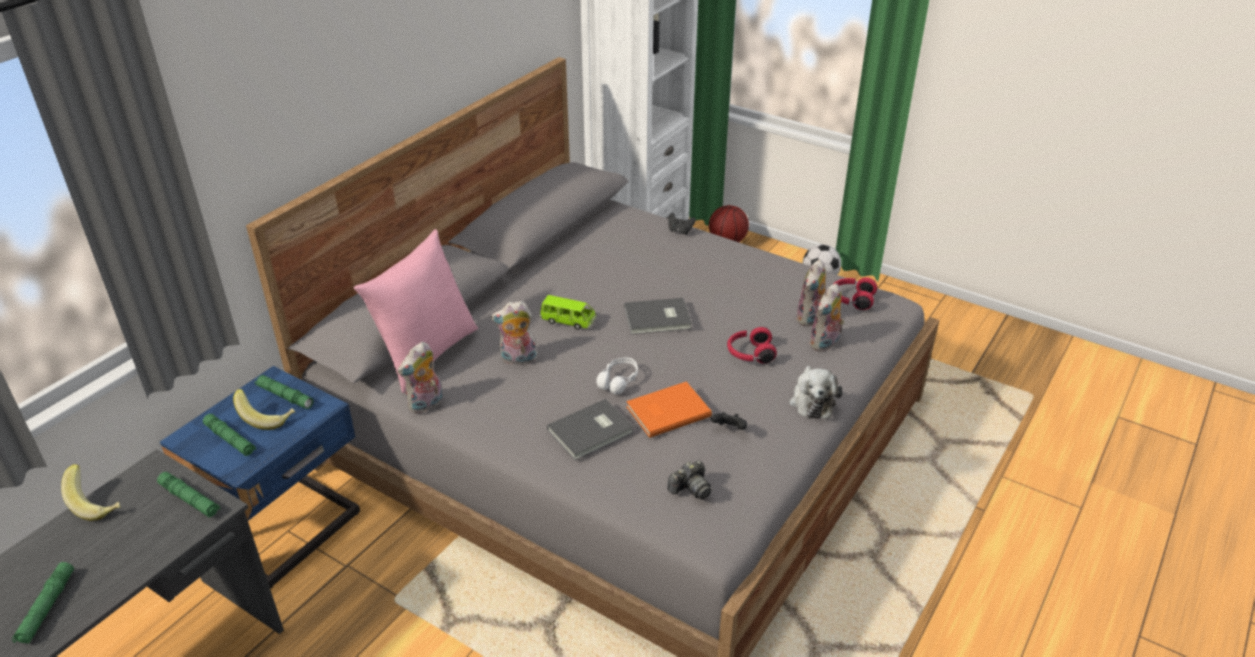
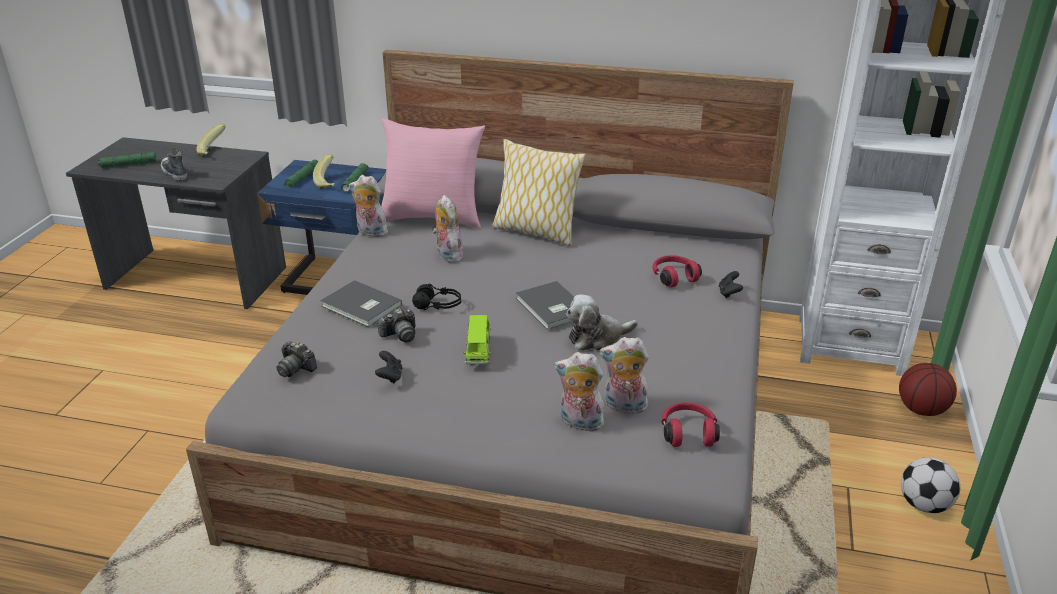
camera: 70 degrees right, 5 degrees down
(138, 551) = (174, 173): none -> shoe
(190, 499) = (222, 173): green flashlight -> none
(510, 297) = (536, 232): none -> pillow
(568, 321) = (516, 264): green toy car -> green toy car (478, 351)
(618, 381) = (438, 305): white headphones -> black headphones
(666, 411) = (400, 335): orange book -> camera
(750, 354) = (528, 374): red headphones -> red headphones (673, 277)
(812, 401) = (468, 427): plush toy -> plush toy (597, 337)

